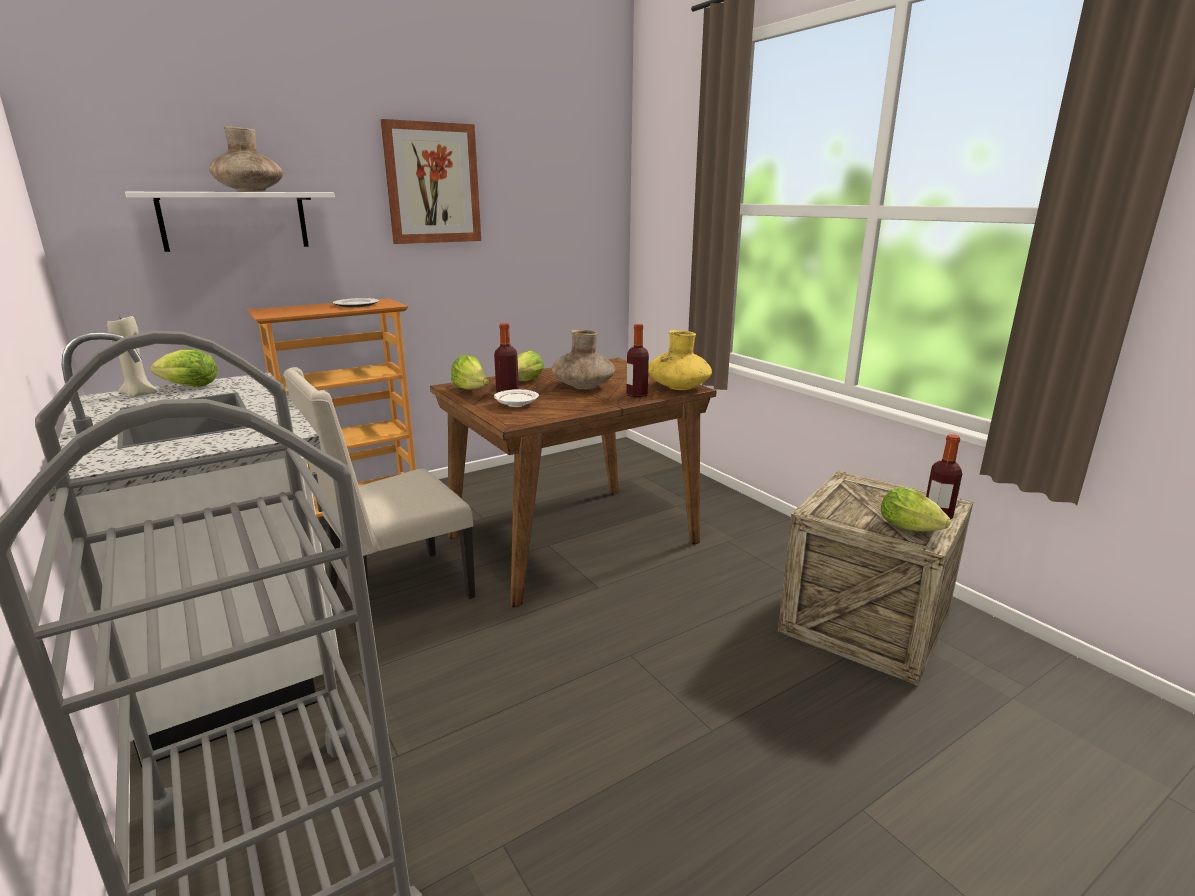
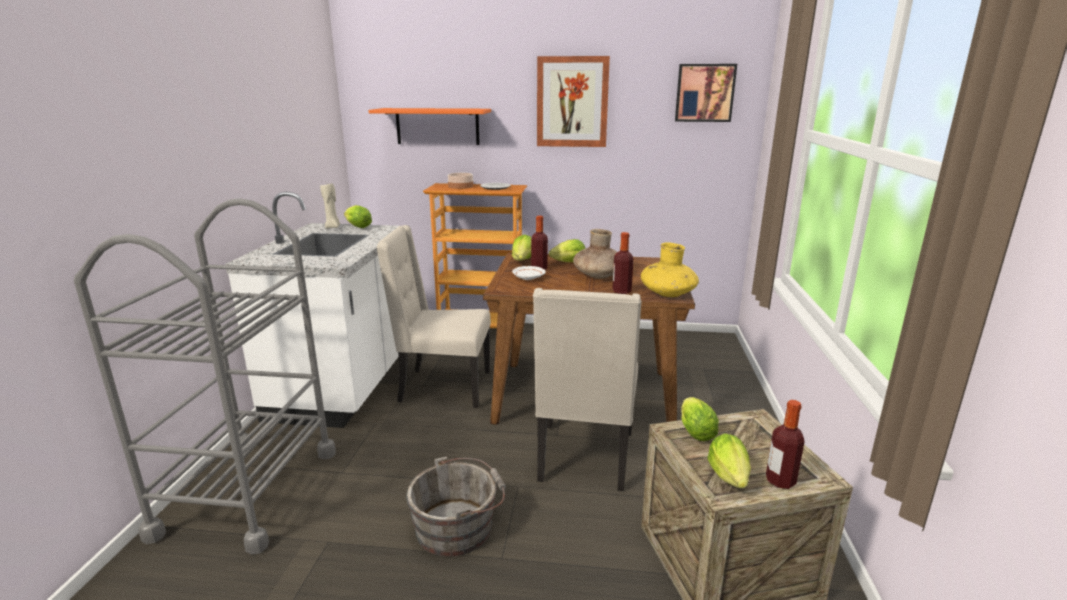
camera: 40 degrees right, 0 degrees up
(234, 221) = (437, 126): white shelf -> orange shelf
(250, 191) = (439, 109): brown vase -> none
(301, 309) = (460, 186): none -> bowl
(575, 174) = (704, 93): none -> picture
(630, 728) = (459, 526): none -> grey bucket
(653, 597) = (584, 458): none -> beige chair
(829, 505) = (694, 431): none -> lettuce

